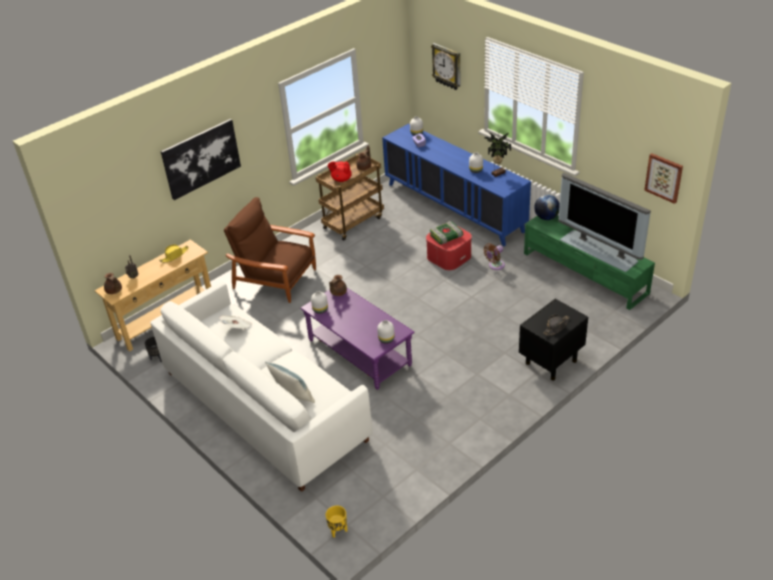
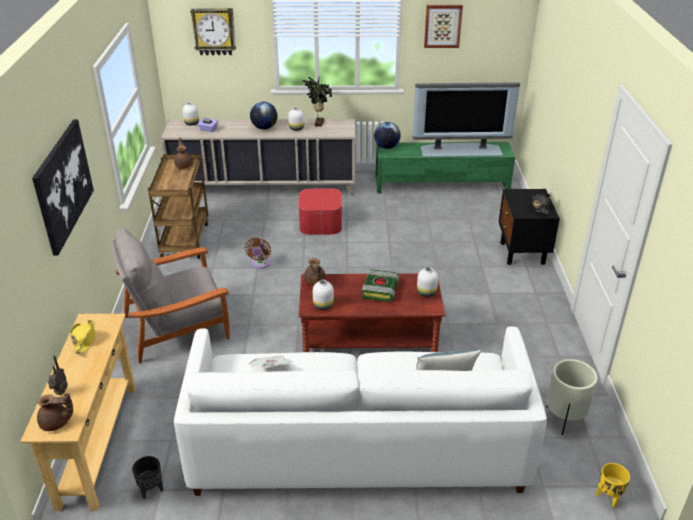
camera: 50 degrees left, 5 degrees down
(276, 279) = (178, 327): brown armchair -> grey armchair
(341, 179) = (176, 183): red teapot -> none
(359, 352) = (369, 338): purple coffee table -> brown coffee table
(387, 477) = (564, 419): none -> beige planter
(446, 236) = (318, 200): book -> book (380, 290)
(454, 207) = (264, 187): blue cabinet -> beige cabinet
(455, 160) = (264, 128): none -> globe
(495, 266) = (369, 211): brown fan -> brown fan (260, 264)
(664, 177) = (503, 55): picture -> picture (442, 26)

